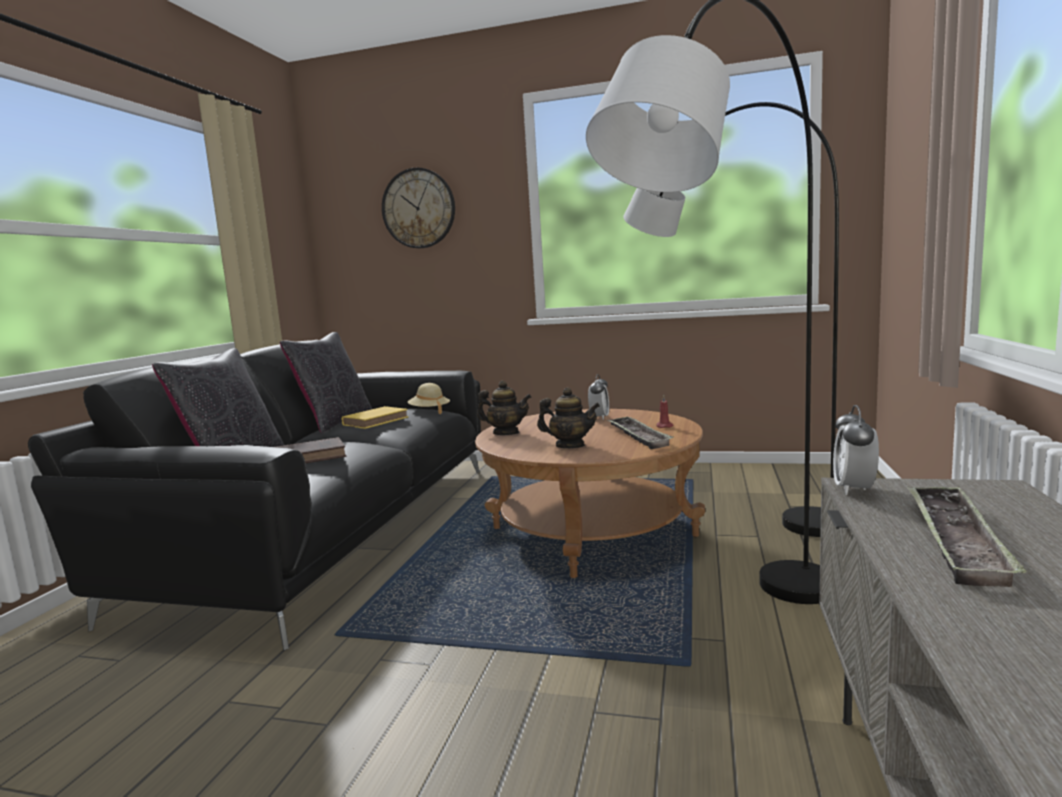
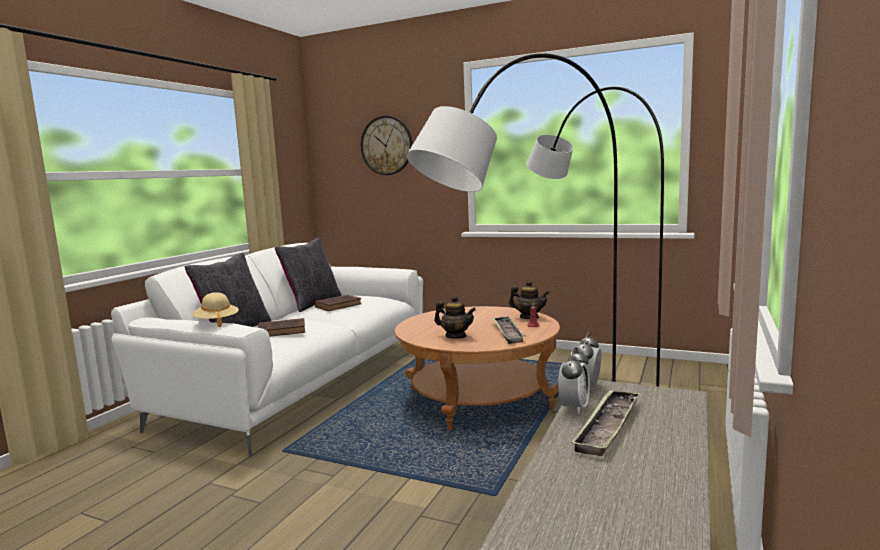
camera: 10 degrees right, 0 degrees up
(328, 529) = (301, 380): black sofa -> white sofa
(377, 421) = (339, 305): yellow book -> brown book
(429, 411) = (381, 299): beige hat -> beige hat (216, 322)
(506, 433) = (420, 322): teapot -> teapot (529, 317)
(599, 417) = (493, 314): alarm clock -> alarm clock (574, 408)

